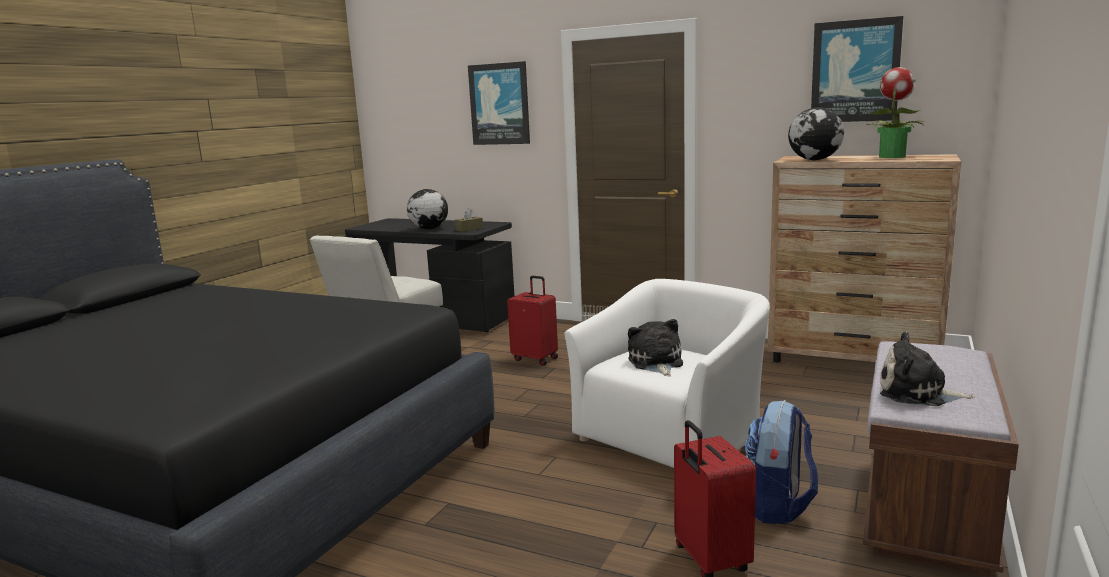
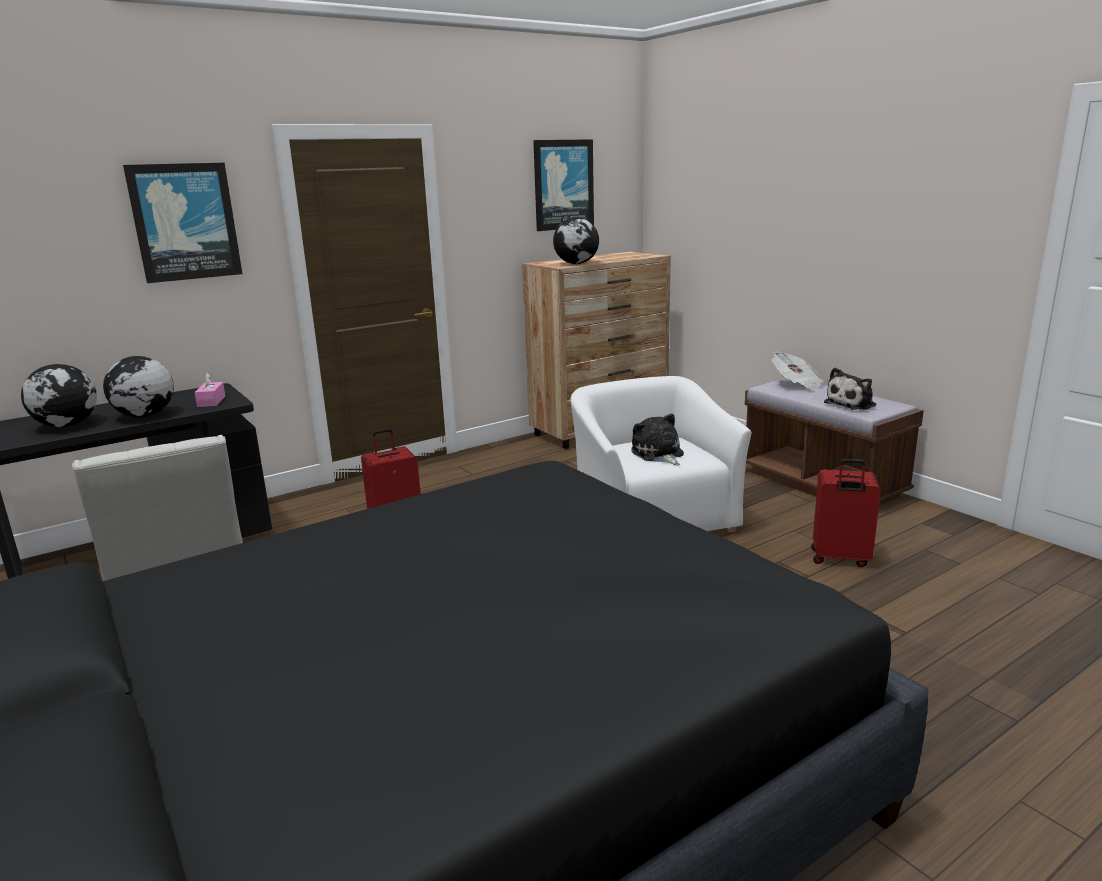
camera: 60 degrees left, 5 degrees up
(400, 226) = (68, 425): none -> globe
(469, 229) = (211, 401): brown tissue box -> pink tissue box
(656, 363) = (658, 454): plush toy -> plush toy turned 45 degrees clockwise
(778, 506) = (788, 518): backpack -> none
(892, 156) = (607, 256): potted plant -> none
(938, 355) = (797, 385): none -> newspaper

